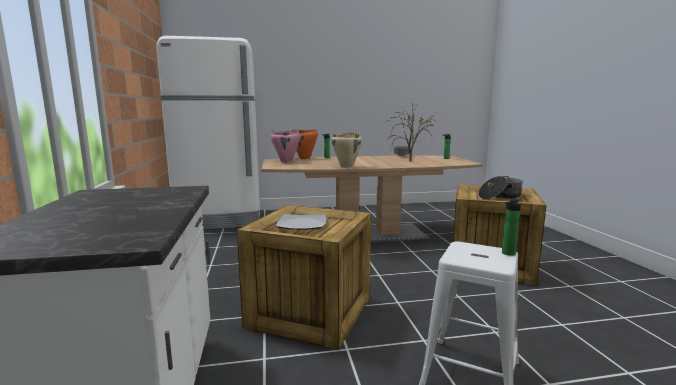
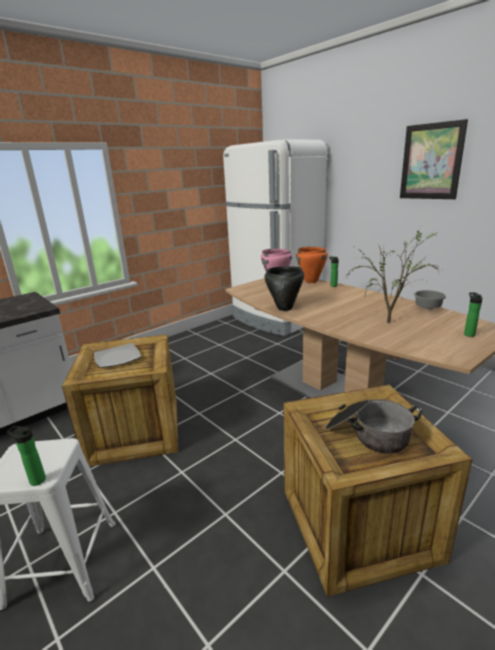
camera: 60 degrees right, 10 degrees up
(341, 72) = (431, 162): none -> picture
(347, 166) = (285, 308): beige cooking pot -> black cooking pot

